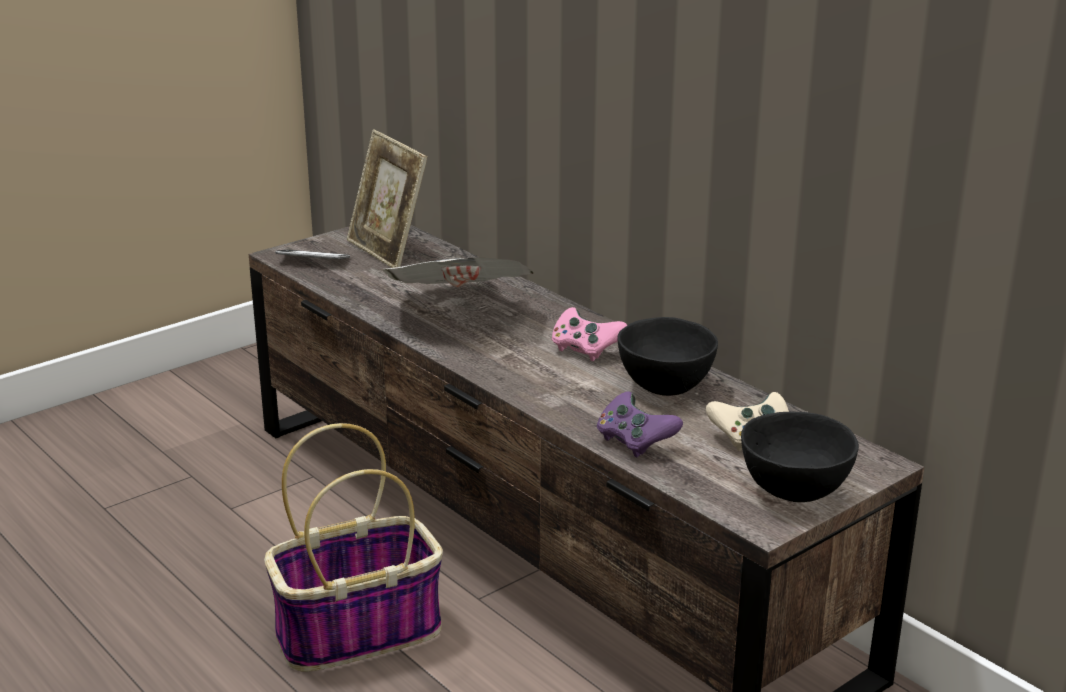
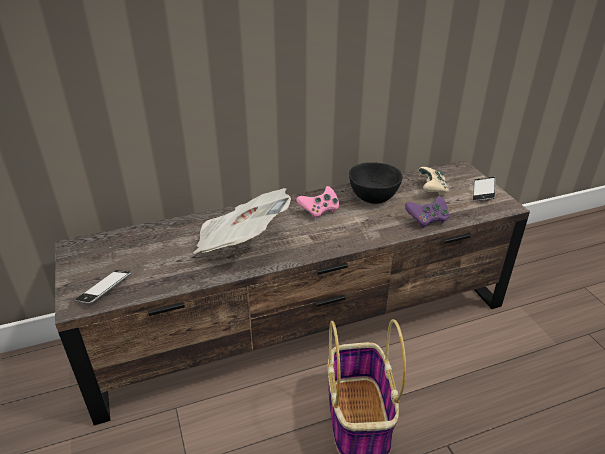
camera: 70 degrees left, 10 degrees up
(388, 252) = (122, 253): picture frame -> none
(795, 493) = (483, 192): black bowl -> phone

